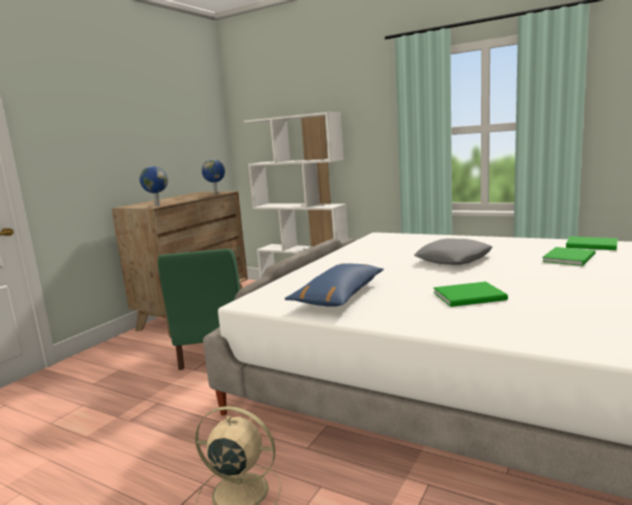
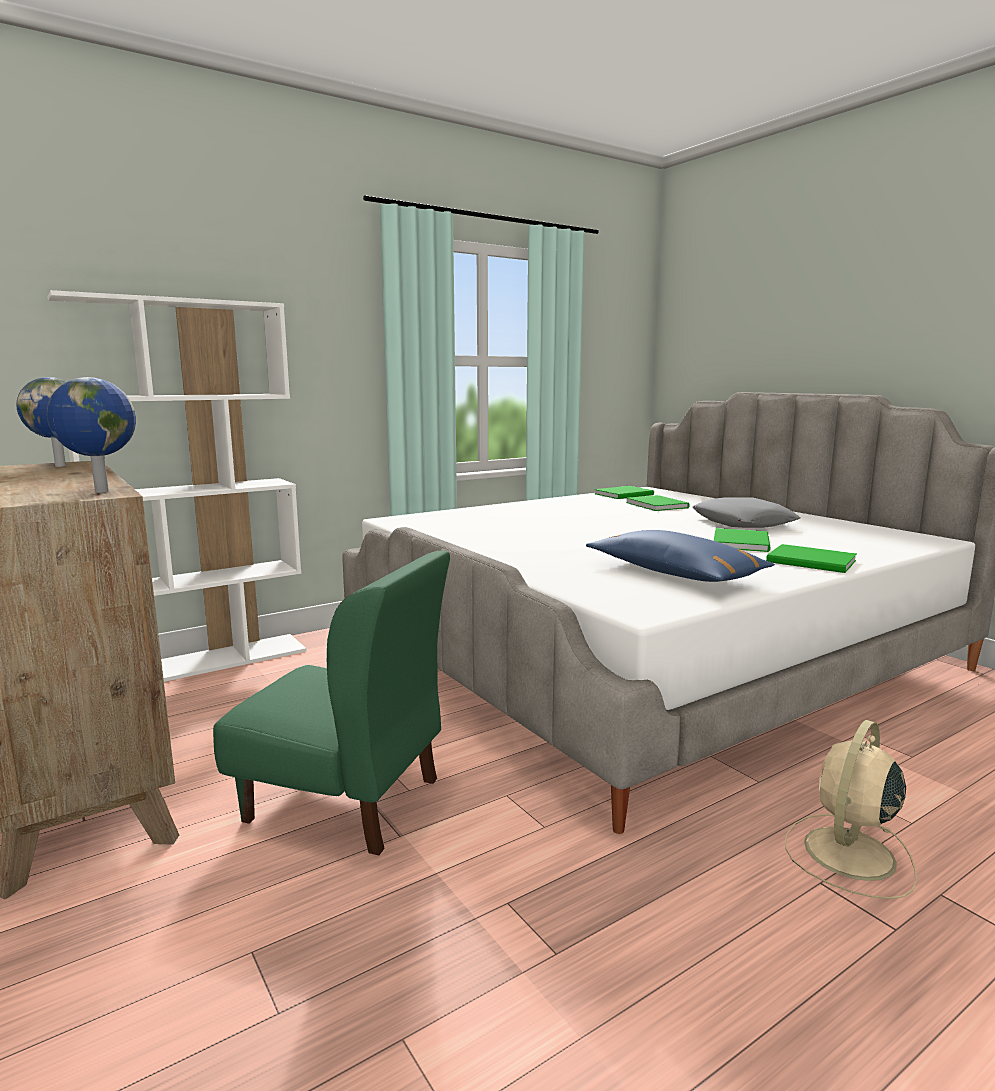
camera: 65 degrees left, 0 degrees up
(437, 322) = (813, 562): none -> green book
(453, 259) = (591, 523): grey pillow -> grey pillow (743, 522)

